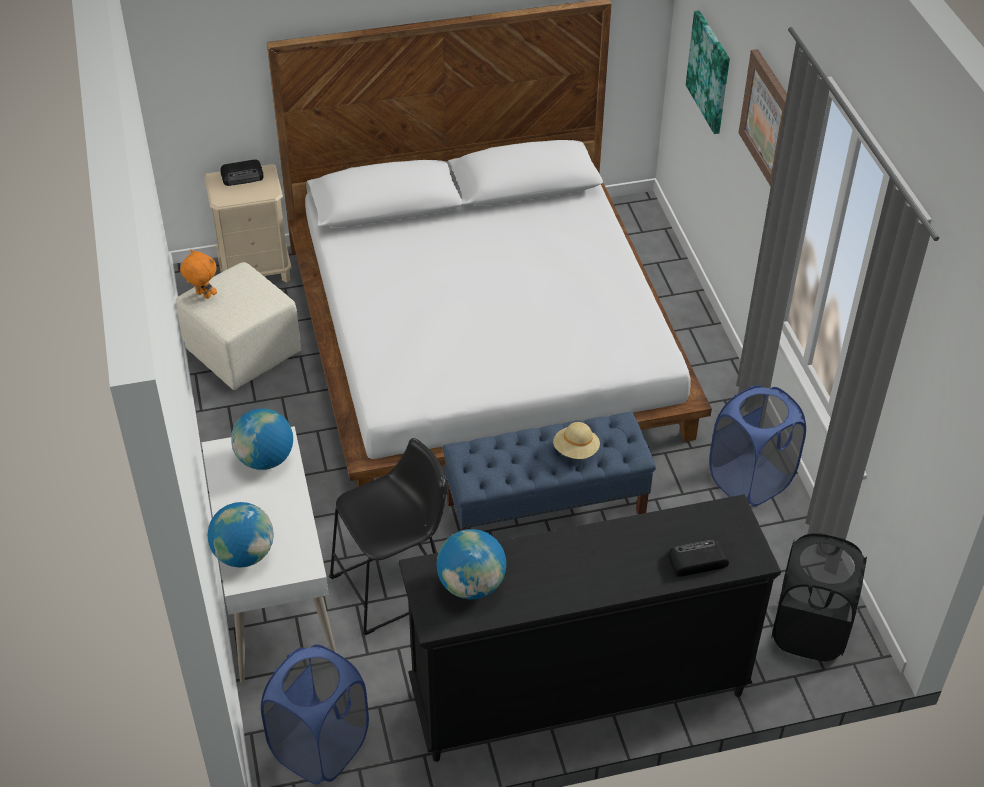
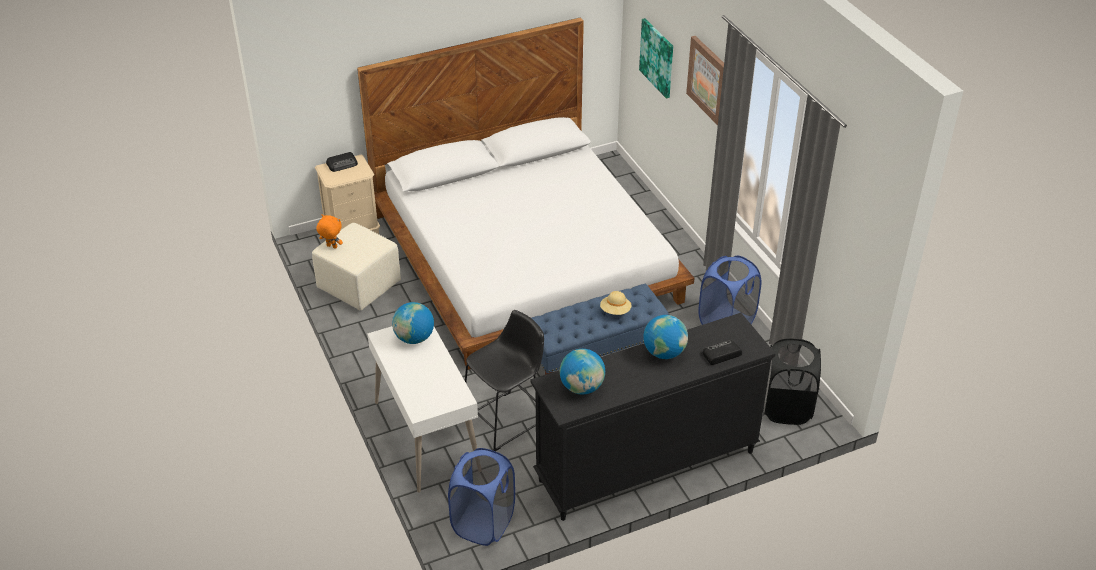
camera: 10 degrees left, 5 degrees down
(244, 554) = (418, 397): globe -> globe (664, 352)

